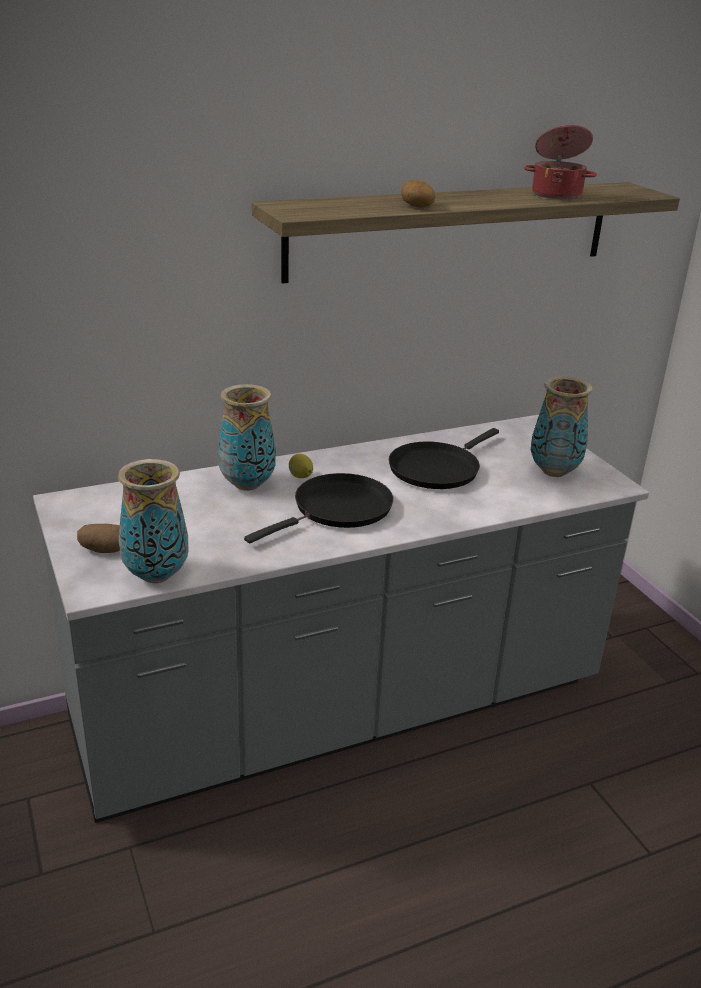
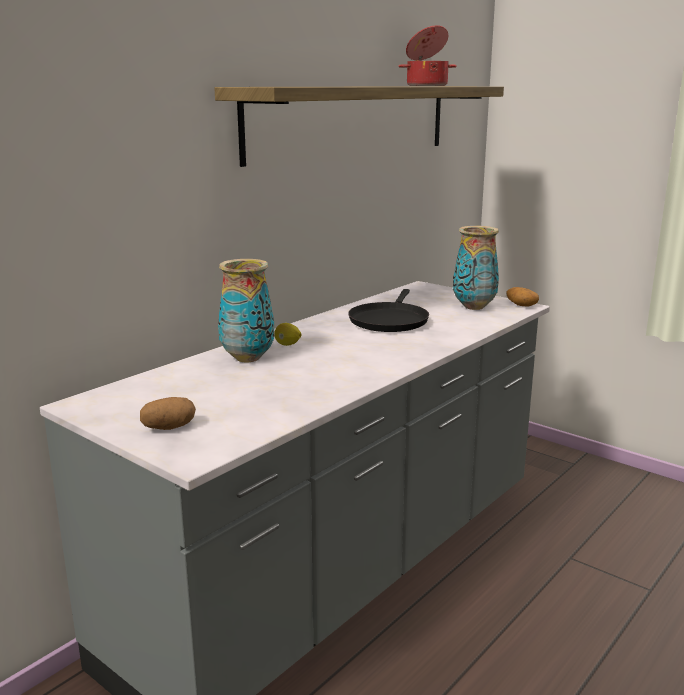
camera: 25 degrees left, 10 degrees down
(157, 575) = (244, 432): vase -> none
(338, 509) = (346, 357): black frying pan -> none
(416, 205) = (349, 86): potato -> potato (521, 305)

